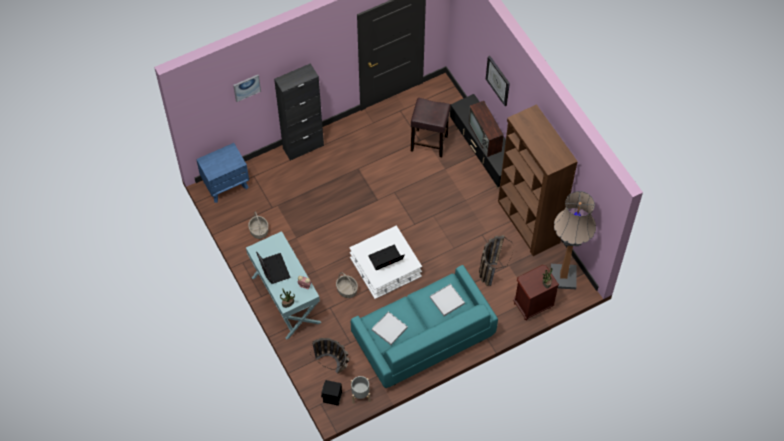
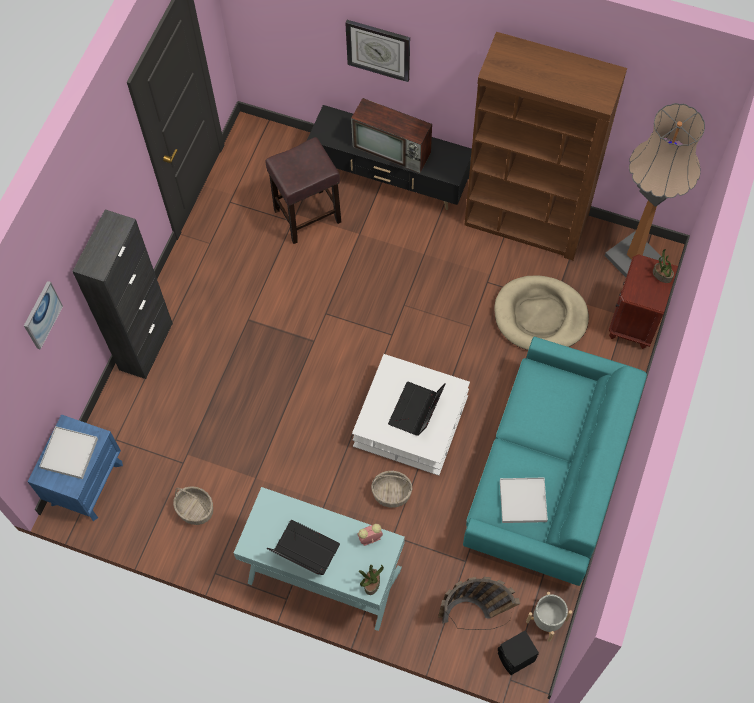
camera: 40 degrees left, 5 degrees up
(447, 300) = (555, 400): white tray -> white tray (69, 453)
(491, 268) = (540, 316): basket -> beige dog bed

